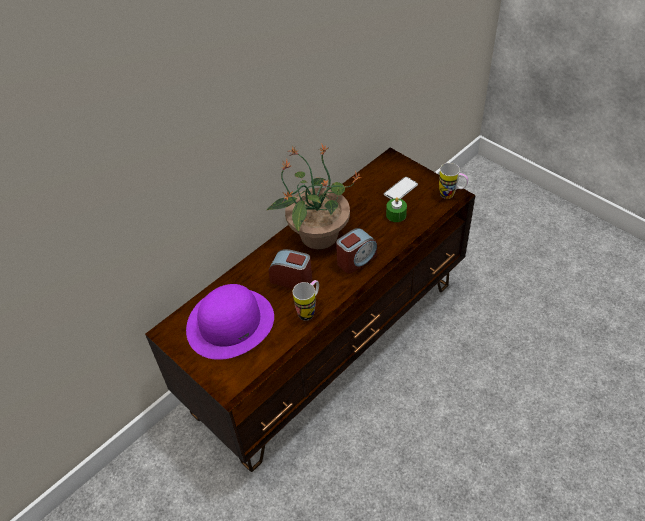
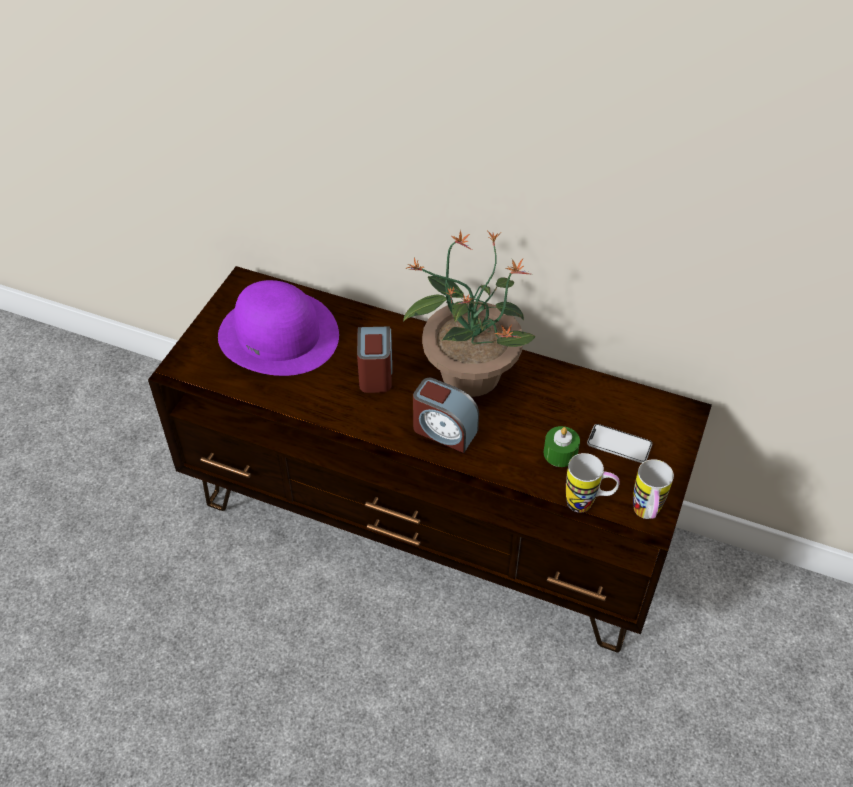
camera: 65 degrees right, 0 degrees up
(309, 310) = (329, 406): mug -> mug (587, 504)

